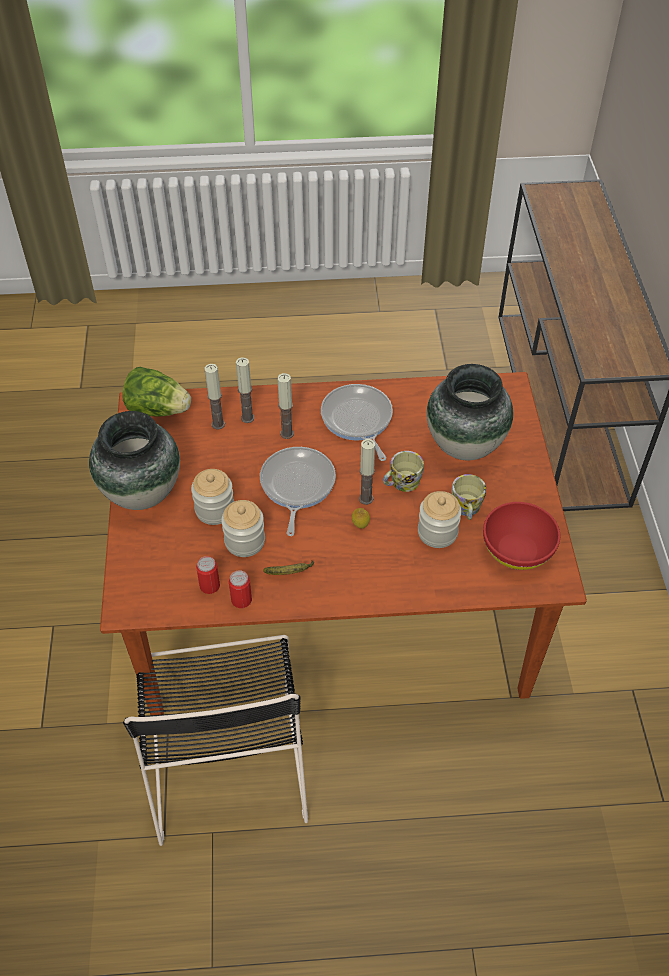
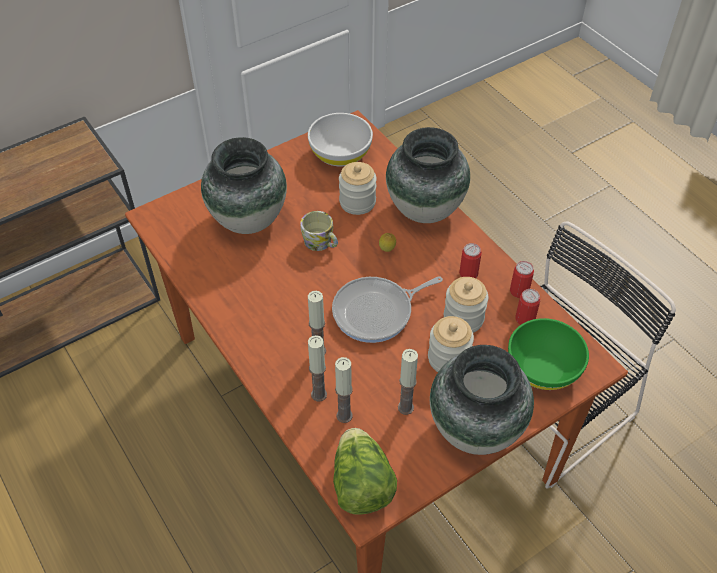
camera: 120 degrees left, 0 degrees up
(153, 567) = (543, 369): none -> green bowl
(290, 572) = (468, 273): banana -> can
(357, 420) = (265, 304): frying pan -> none
(366, 499) = (355, 259): candle -> candle (405, 407)
(392, 582) = (425, 209): none -> vase
(466, 509) = (320, 194): mug -> none
(517, 550) = (340, 154): red bowl -> white bowl

